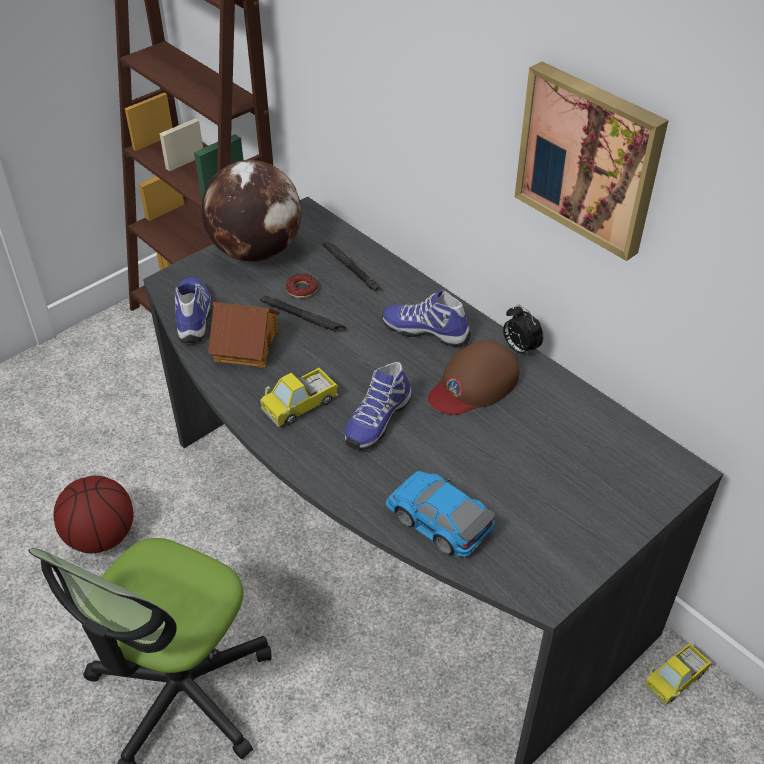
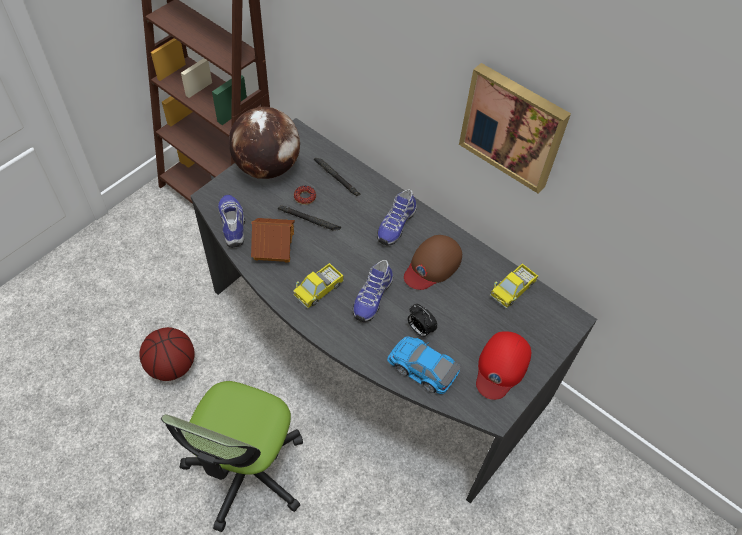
camera: 10 degrees left, 10 degrees up
(426, 330) = (395, 225): shoe -> shoe turned 75 degrees counterclockwise
(519, 349) = (459, 235): alarm clock -> alarm clock (420, 330)
(563, 527) = (501, 366): none -> red cap
(675, 679) = (560, 431): toy truck -> toy truck (512, 290)

